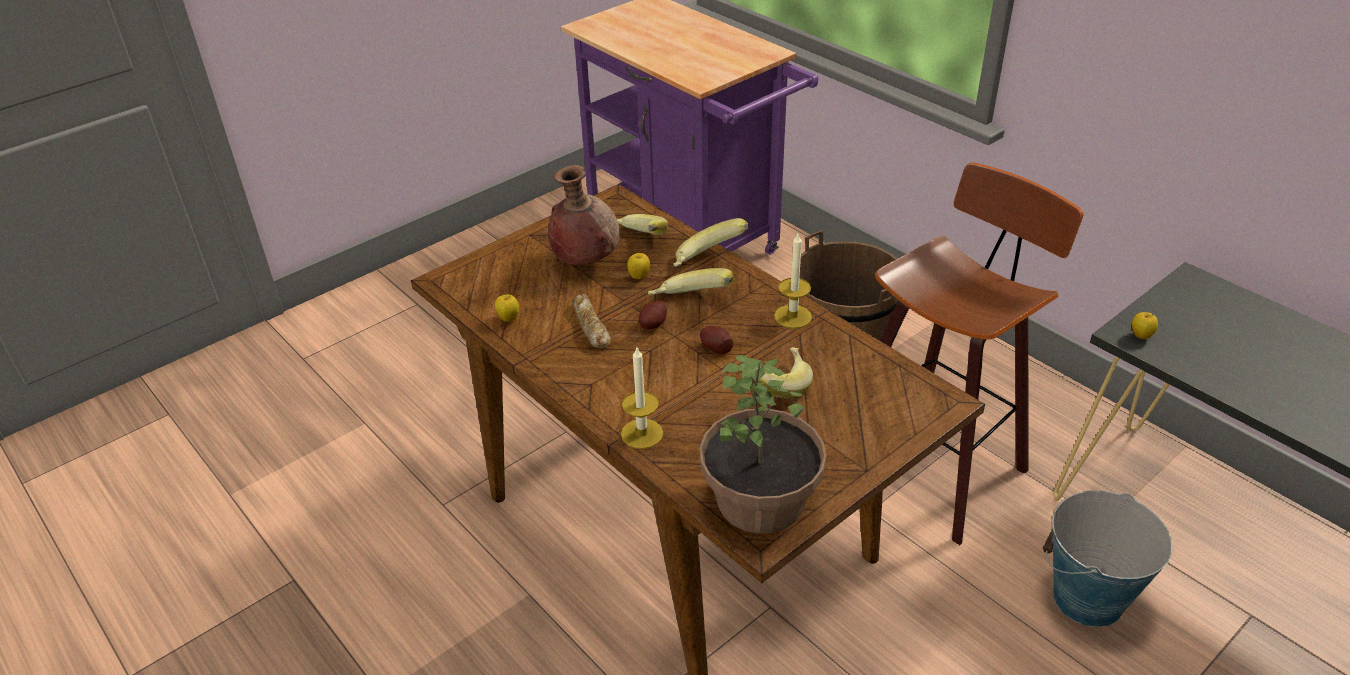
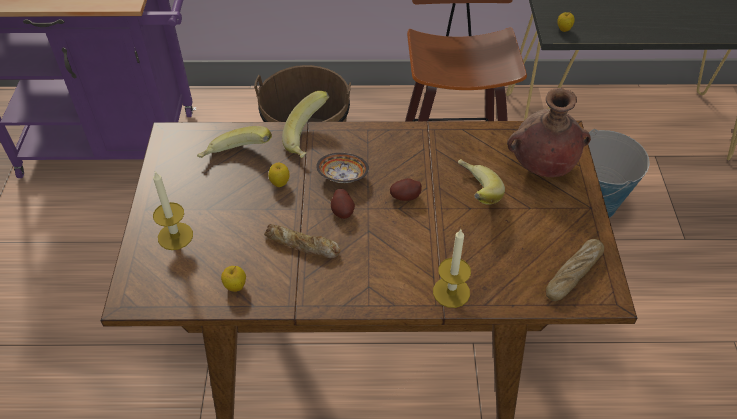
camera: 50 degrees left, 10 degrees up
(585, 260) = (221, 199): brown vase -> brown vase (541, 167)
(691, 303) = (343, 177): banana -> bowl
(761, 501) = (573, 273): potted plant -> bread
(793, 316) = (416, 140): candle -> candle (175, 236)

